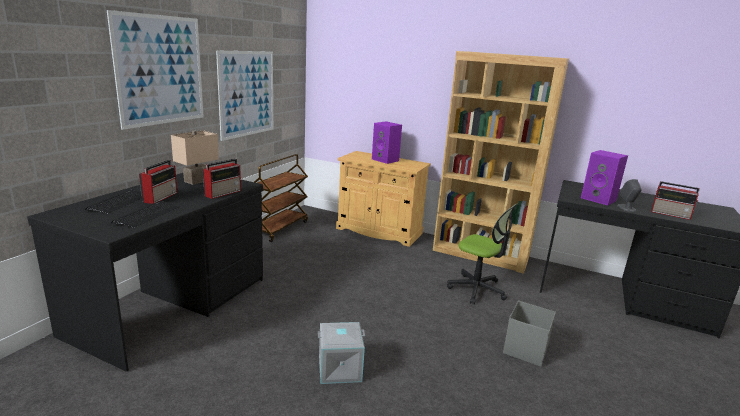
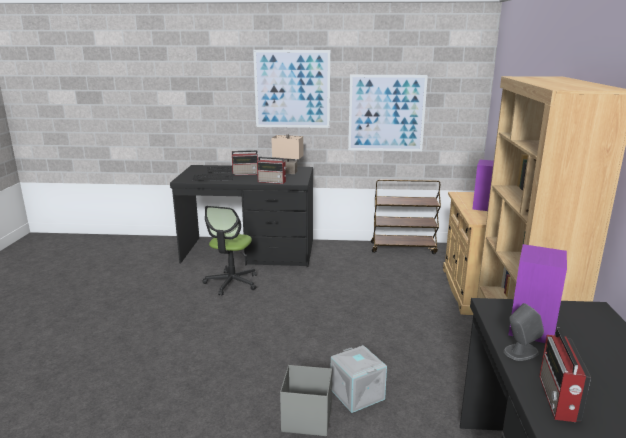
camera: 70 degrees right, 0 degrees up
(339, 369) = (215, 323): grey storage box -> grey storage box (356, 394)
(477, 289) = (409, 373): office chair -> office chair (231, 283)

